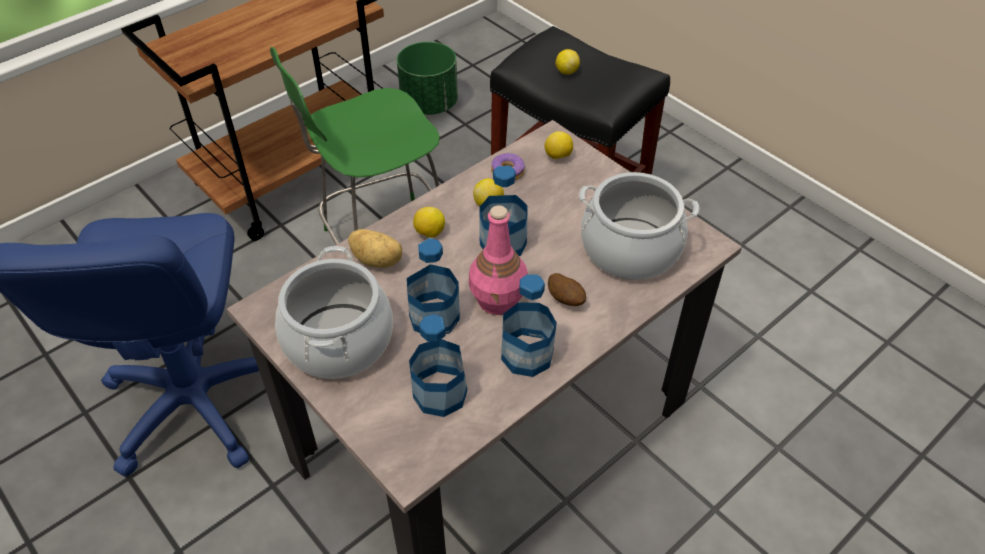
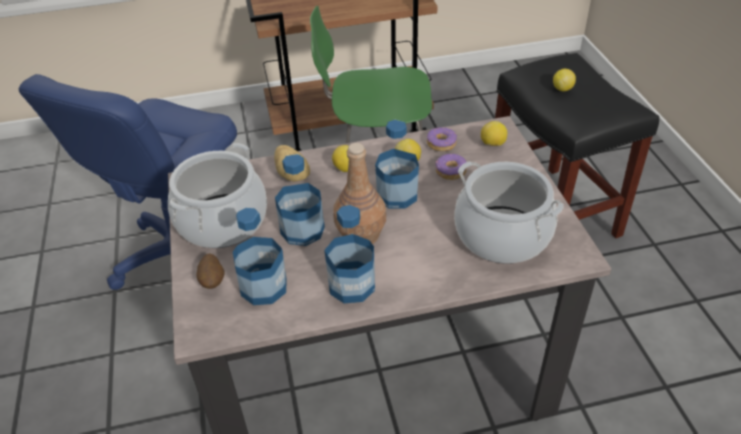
camera: 30 degrees right, 5 degrees down
(429, 104) = (481, 105): green planter -> none
(498, 300) = (361, 235): pink bottle -> brown bottle
(538, 199) = (451, 171): none -> donut
(566, 299) = (416, 255): potato -> potato (213, 281)

